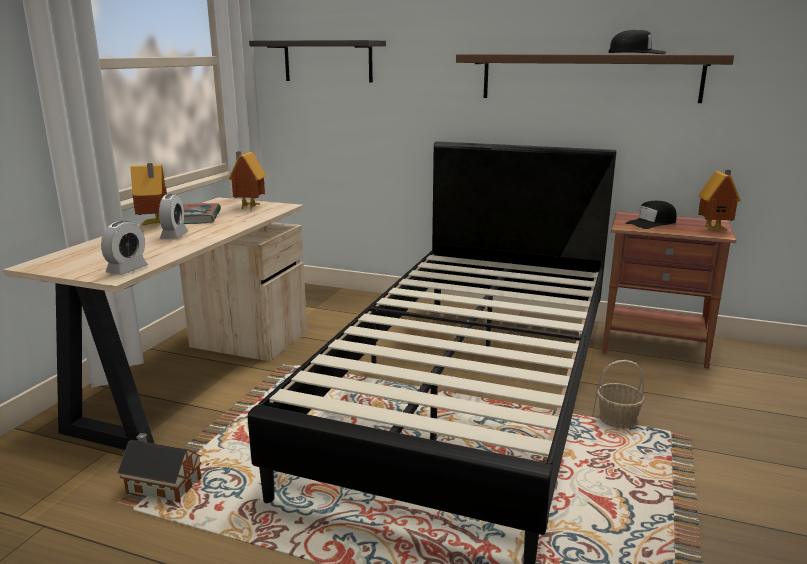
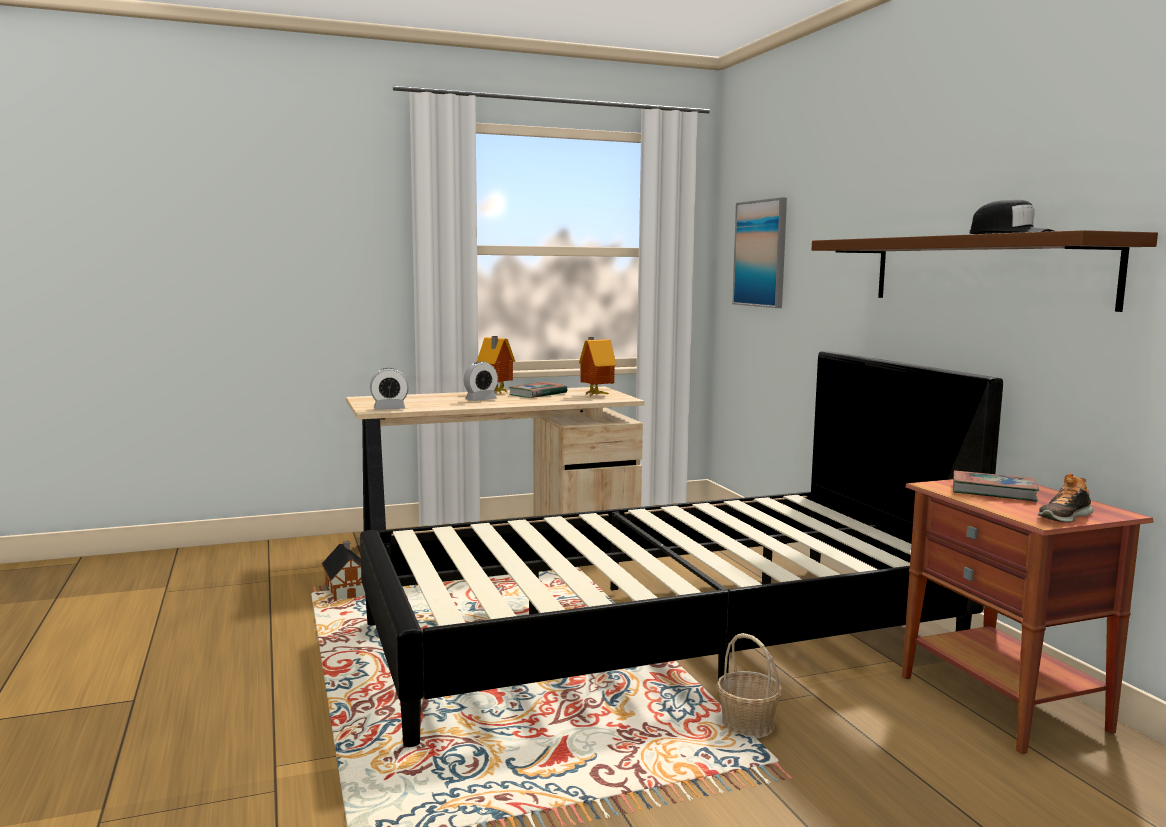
camera: 50 degrees right, 10 degrees down
(328, 61) = (761, 253): shelf -> picture
(651, 223) = (993, 491): black cap -> book
(715, 230) = (1064, 517): toy house -> shoe

